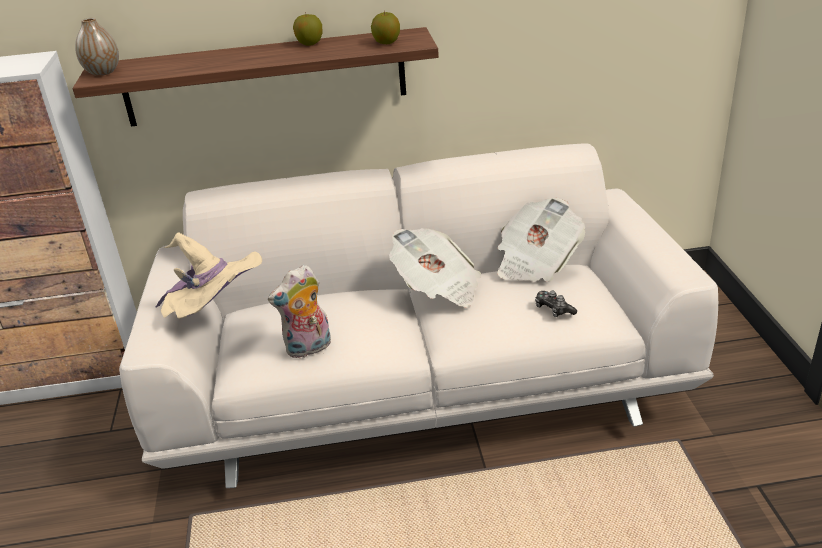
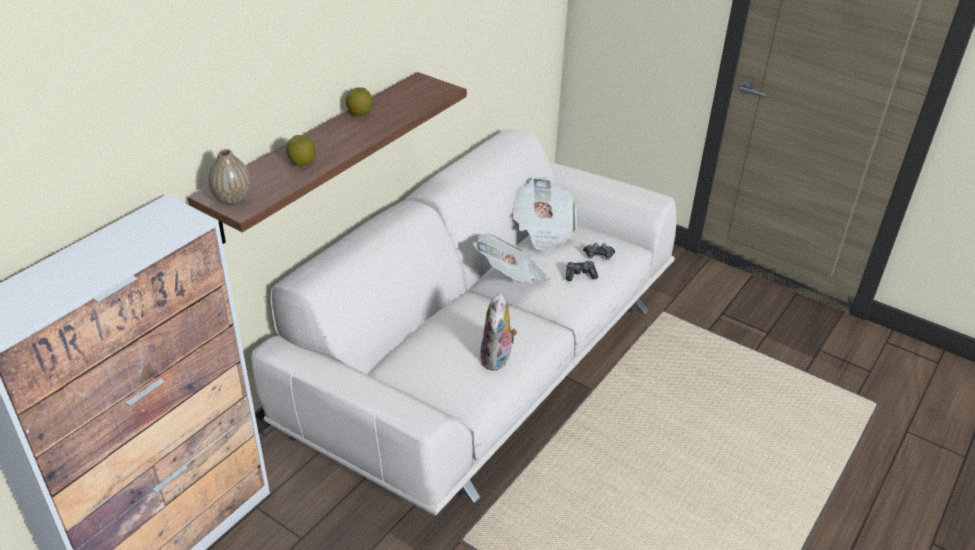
camera: 50 degrees left, 5 degrees up
(215, 314) = (419, 369): beige hat -> none
(386, 42) = (420, 95): apple -> apple (302, 163)
(504, 317) = (580, 275): none -> game controller

